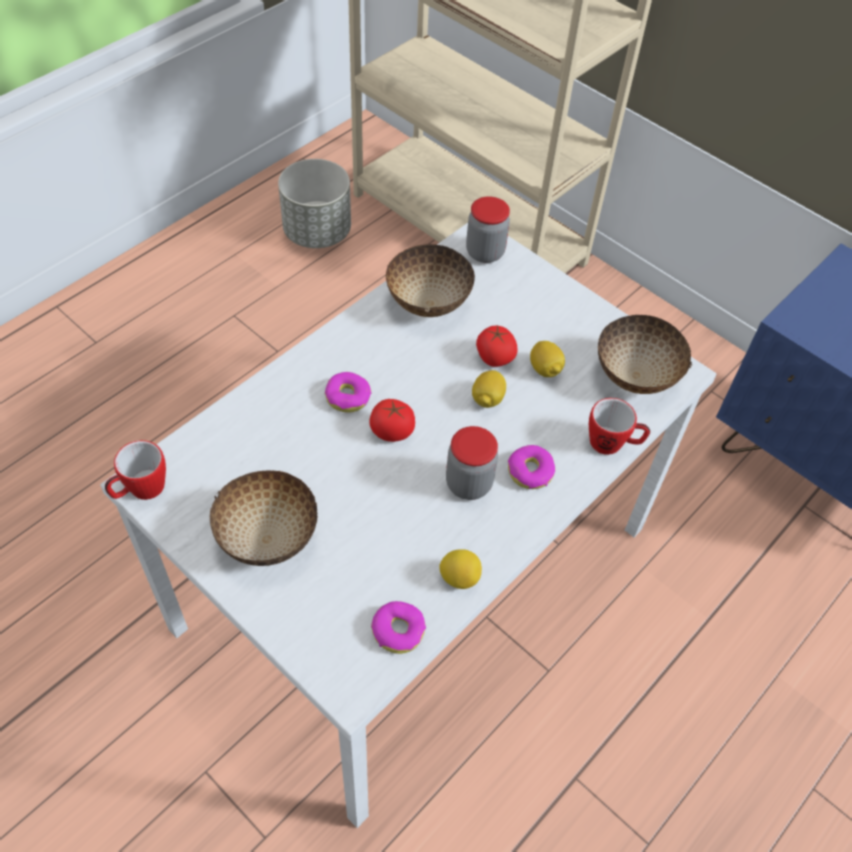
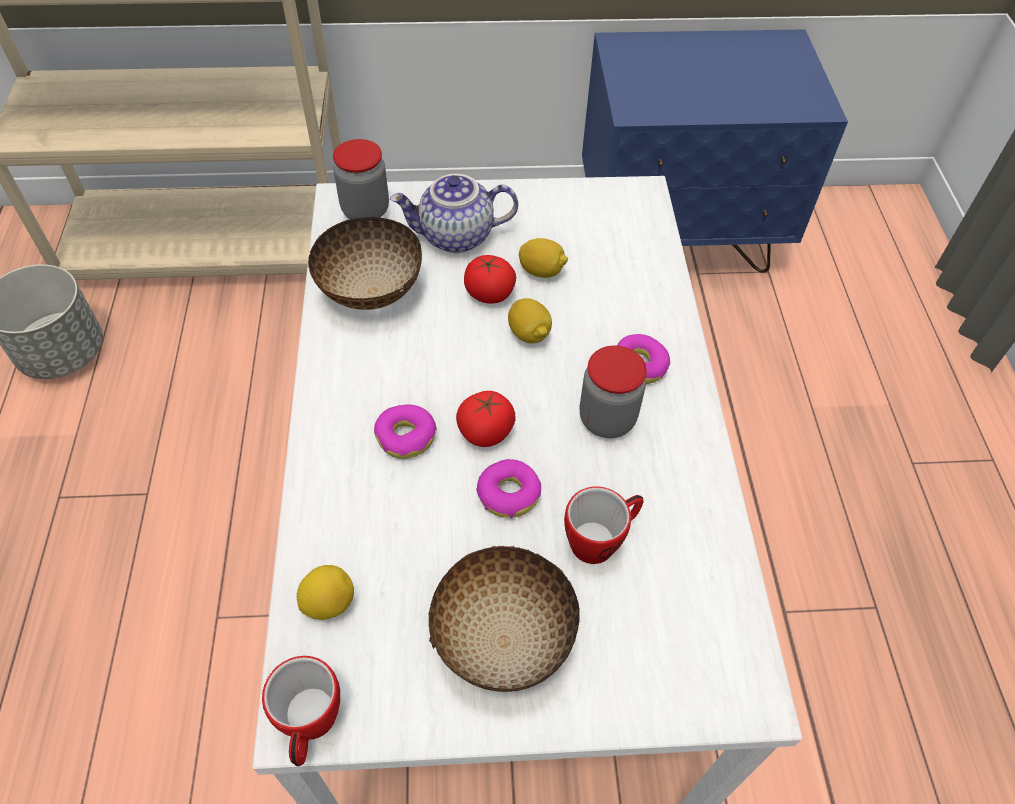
camera: 45 degrees left, 0 degrees up
(398, 630) = (718, 602): donut -> donut (508, 493)
(459, 577) = (703, 506): lemon -> lemon (328, 603)
(518, 308) = (456, 237): none -> teapot
(612, 444) = (667, 289): mug -> mug (601, 539)
(634, 376) = (614, 223): bowl -> none

